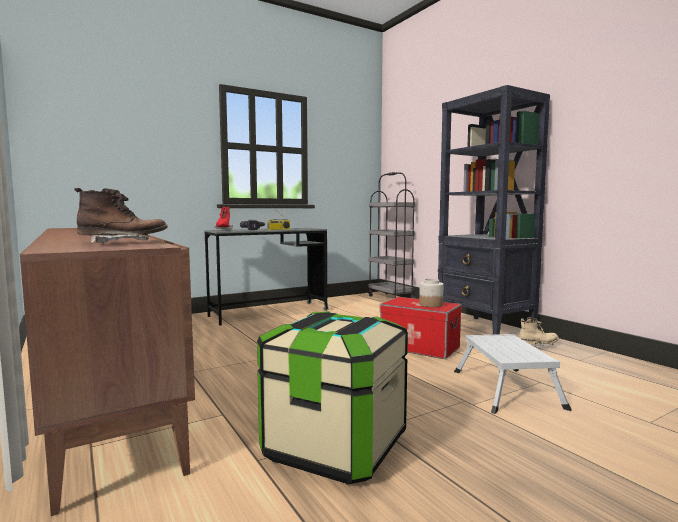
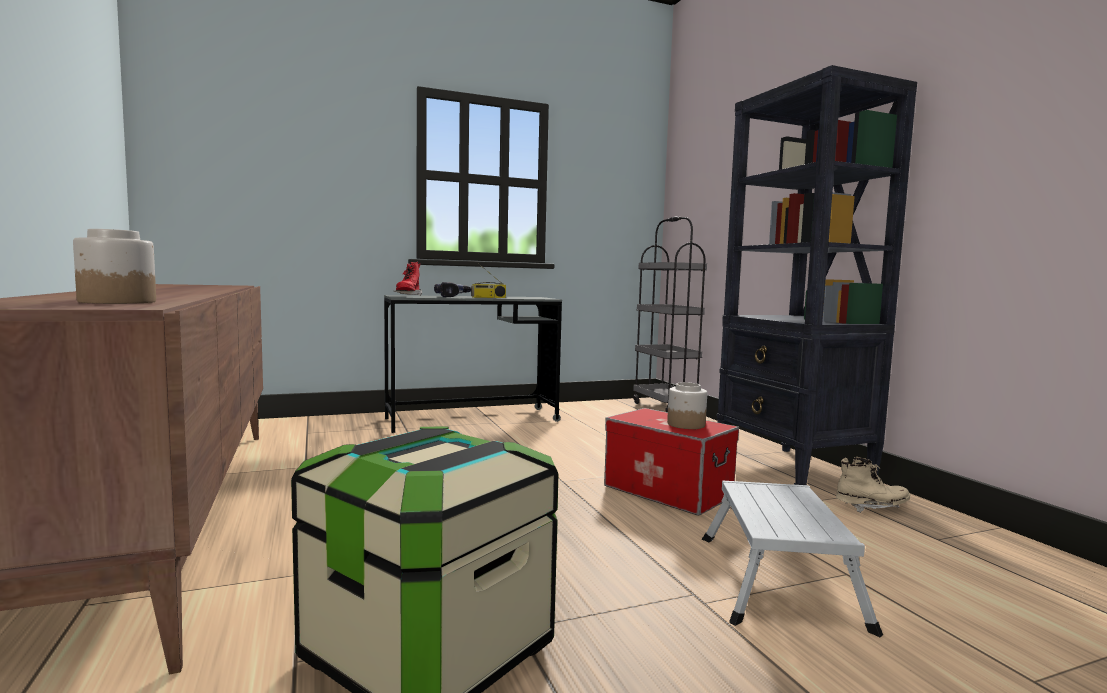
camera: 10 degrees right, 0 degrees up
(123, 243) = (117, 302): brown boot -> jar

